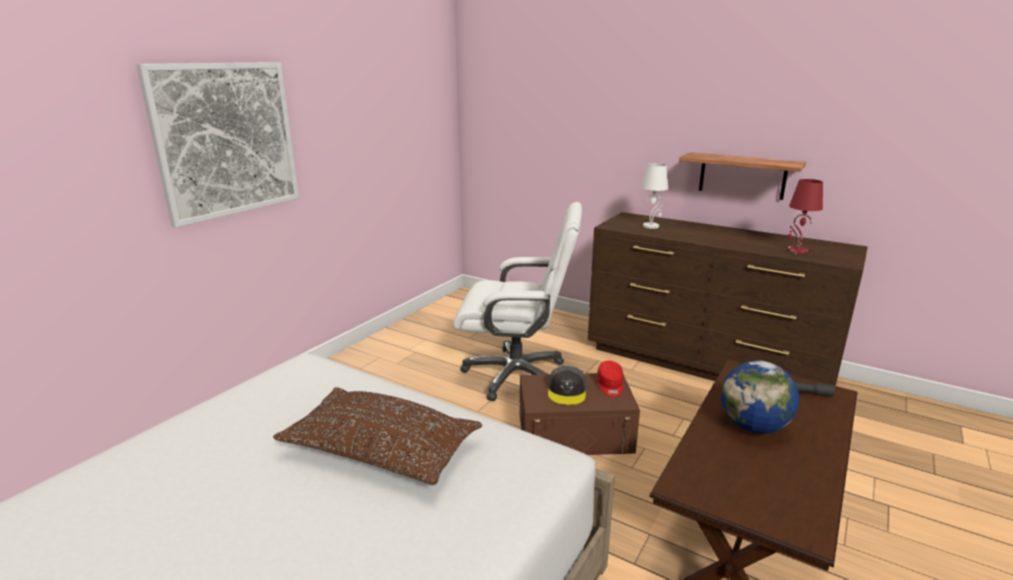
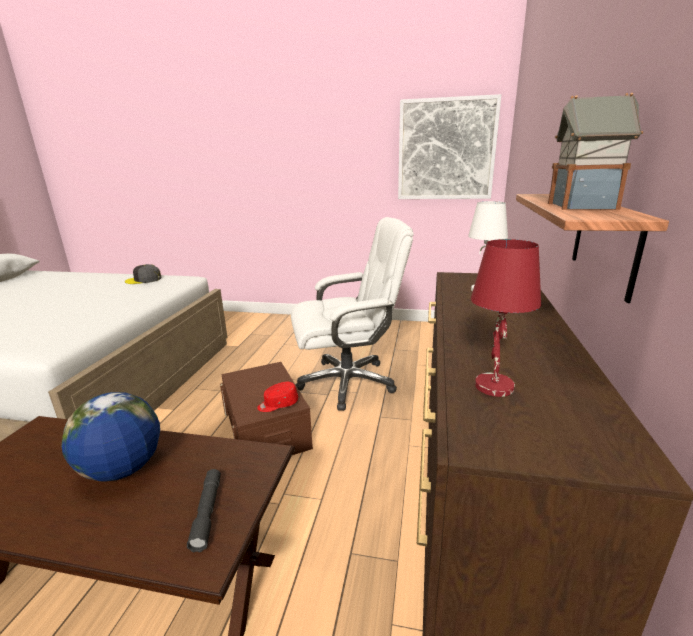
camera: 70 degrees right, 0 degrees up
(226, 140) = (265, 155): picture -> picture (446, 150)
(381, 450) = (80, 309): brown pillow -> none
(517, 375) = (348, 382): white office chair -> white office chair turned 90 degrees counterclockwise
(567, 391) = (259, 385): grey cap -> grey cap (144, 280)
(755, 160) = (583, 206): none -> toy house

